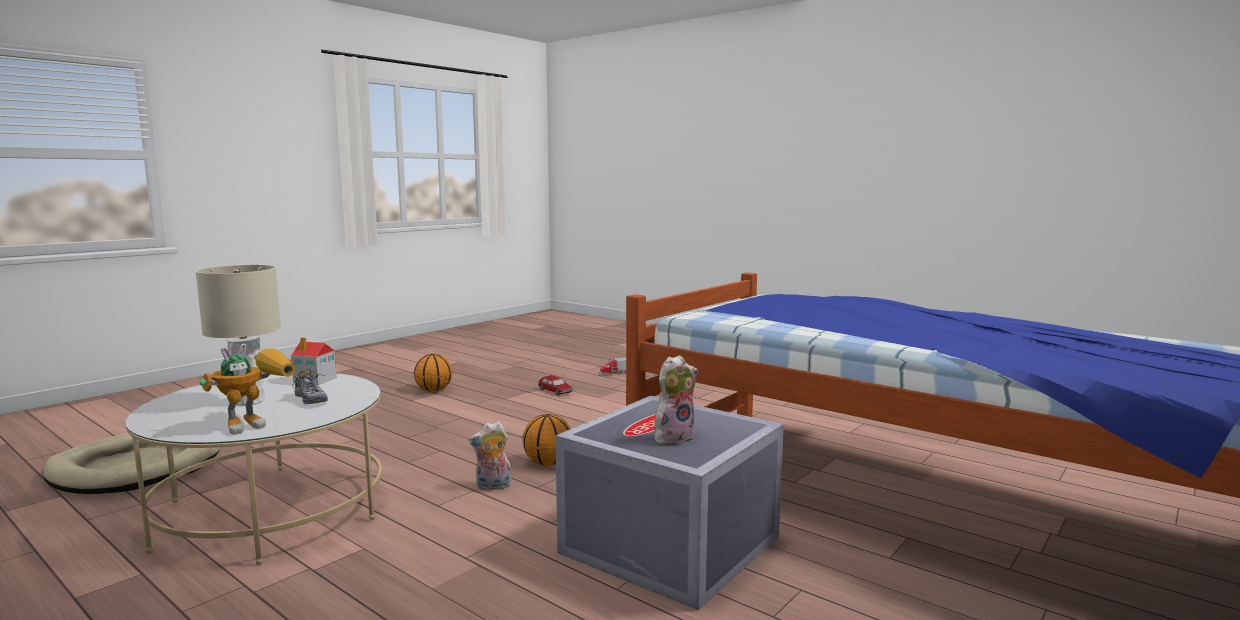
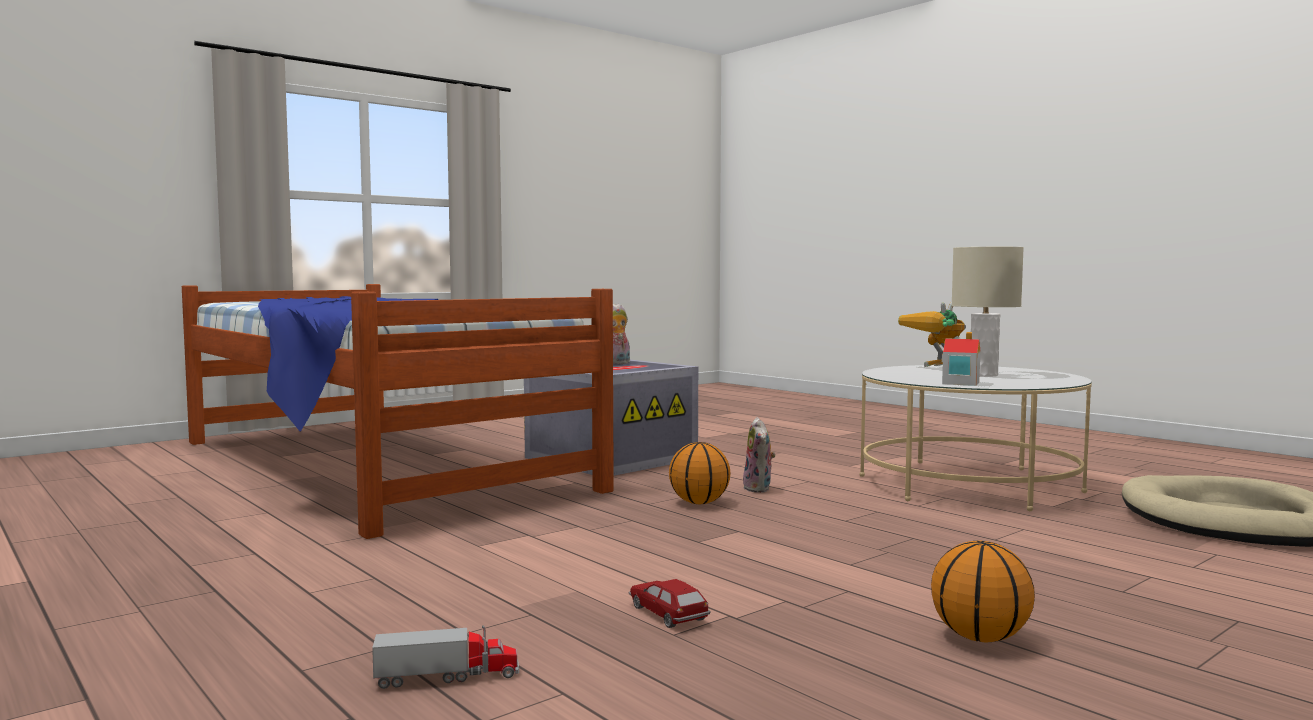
camera: 170 degrees left, 5 degrees down
(310, 399) = (926, 374): shoe -> none
(493, 487) = (759, 489): plush toy -> plush toy turned 90 degrees clockwise

